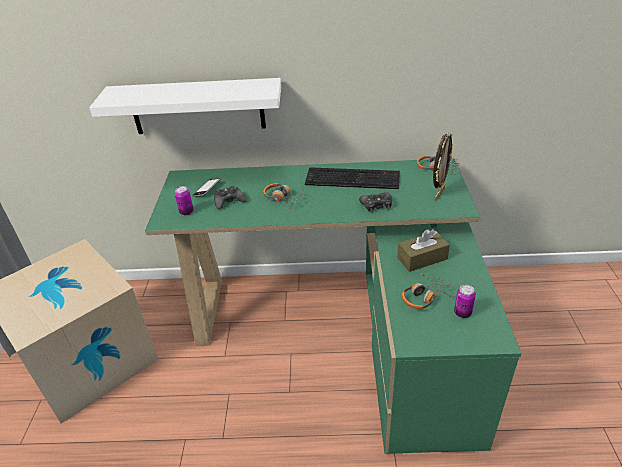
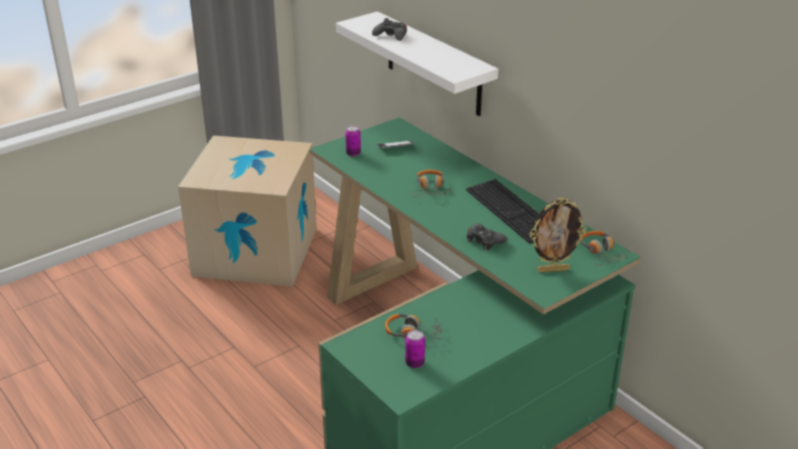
camera: 50 degrees right, 5 degrees down
(229, 201) = (392, 165): black game controller -> black game controller (391, 35)
(422, 258) = (467, 313): brown tissue box -> none

